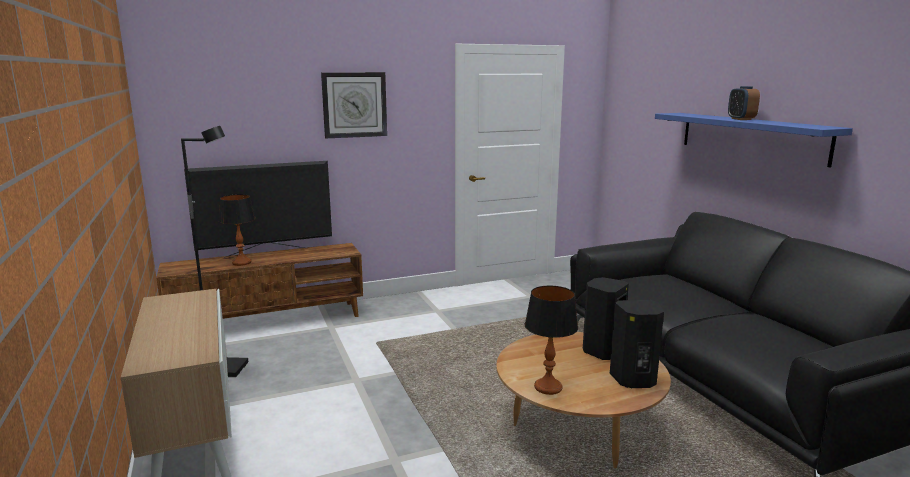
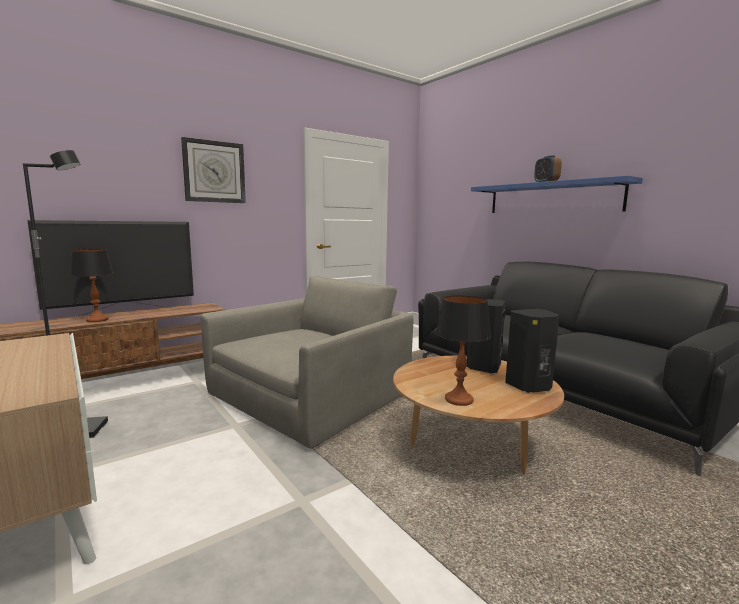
camera: 15 degrees left, 5 degrees down
(437, 357) = (311, 397): none -> grey armchair

